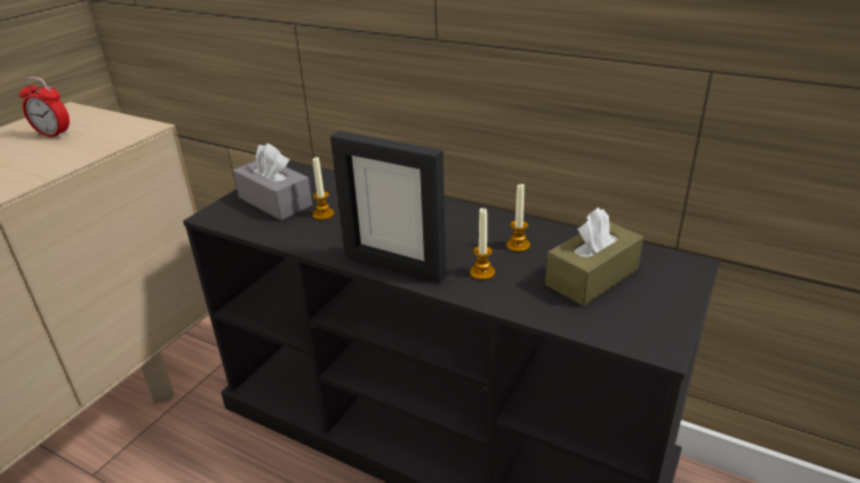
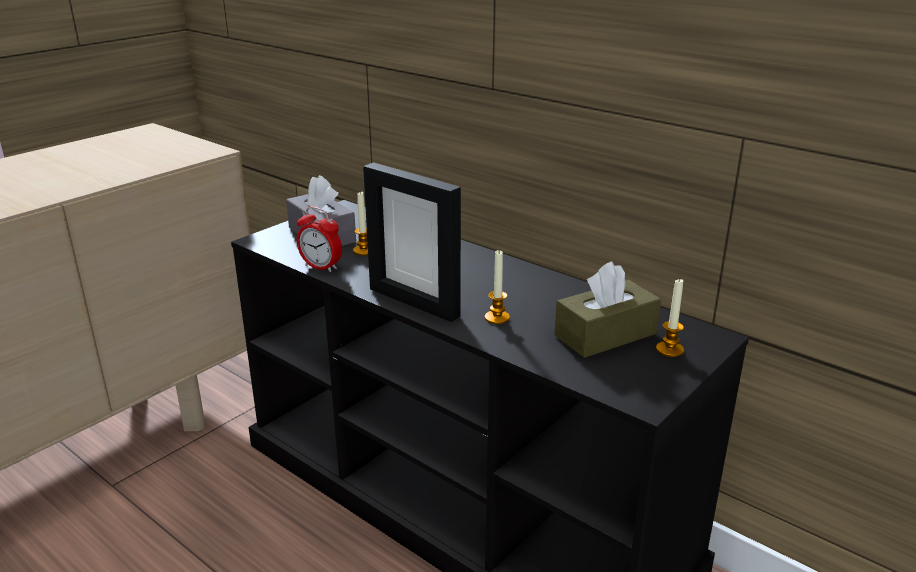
camera: 10 degrees right, 5 degrees down
(54, 135) = (130, 149): alarm clock -> alarm clock (321, 267)
(518, 245) = (543, 299): candle -> candle (669, 350)

